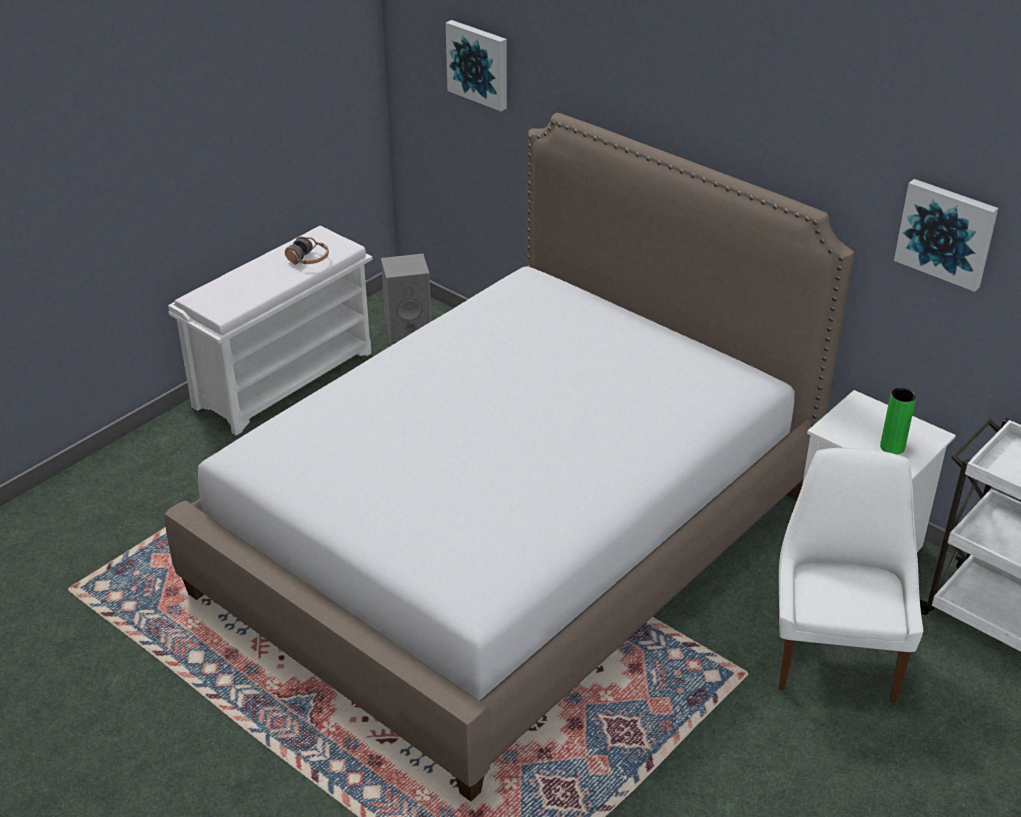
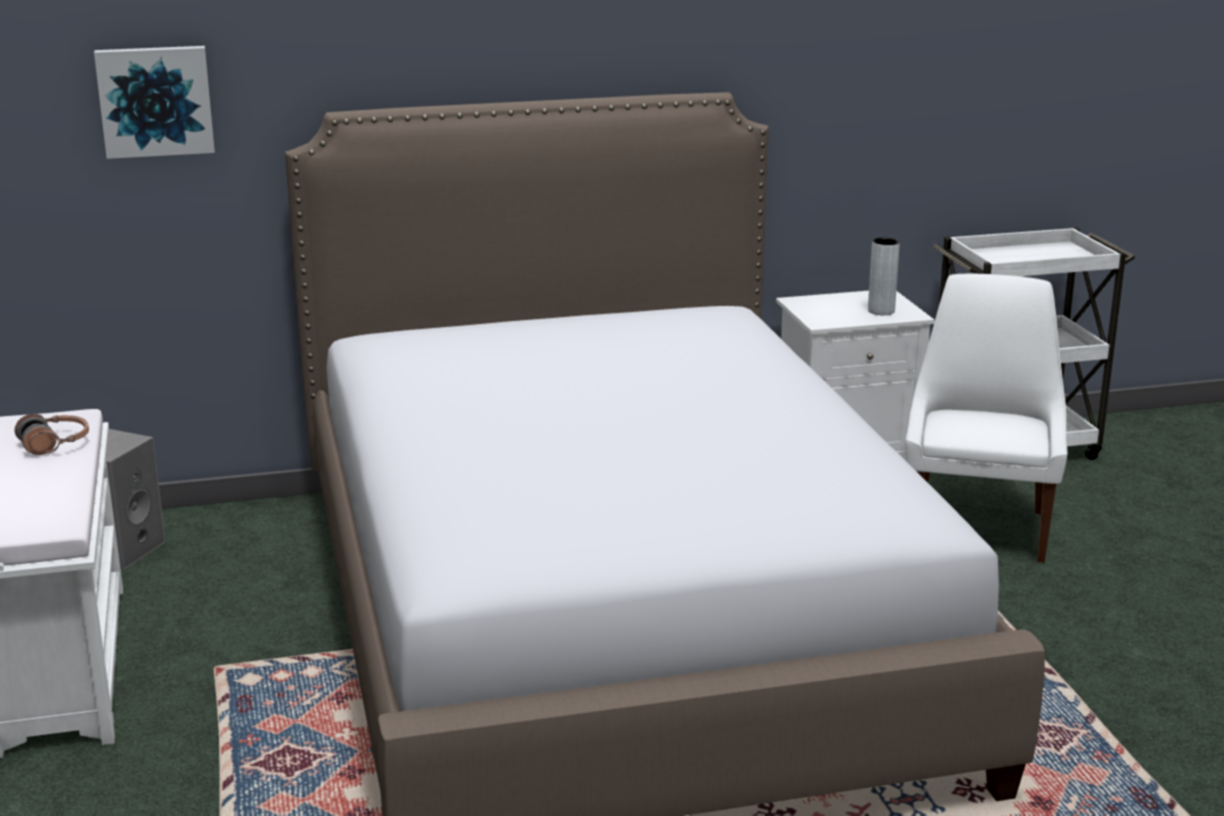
camera: 55 degrees left, 15 degrees down
(835, 654) = (978, 527): white chair -> white chair turned 60 degrees clockwise
(892, 447) = (881, 311): green vase -> grey vase
(947, 233) = (846, 66): picture -> none

